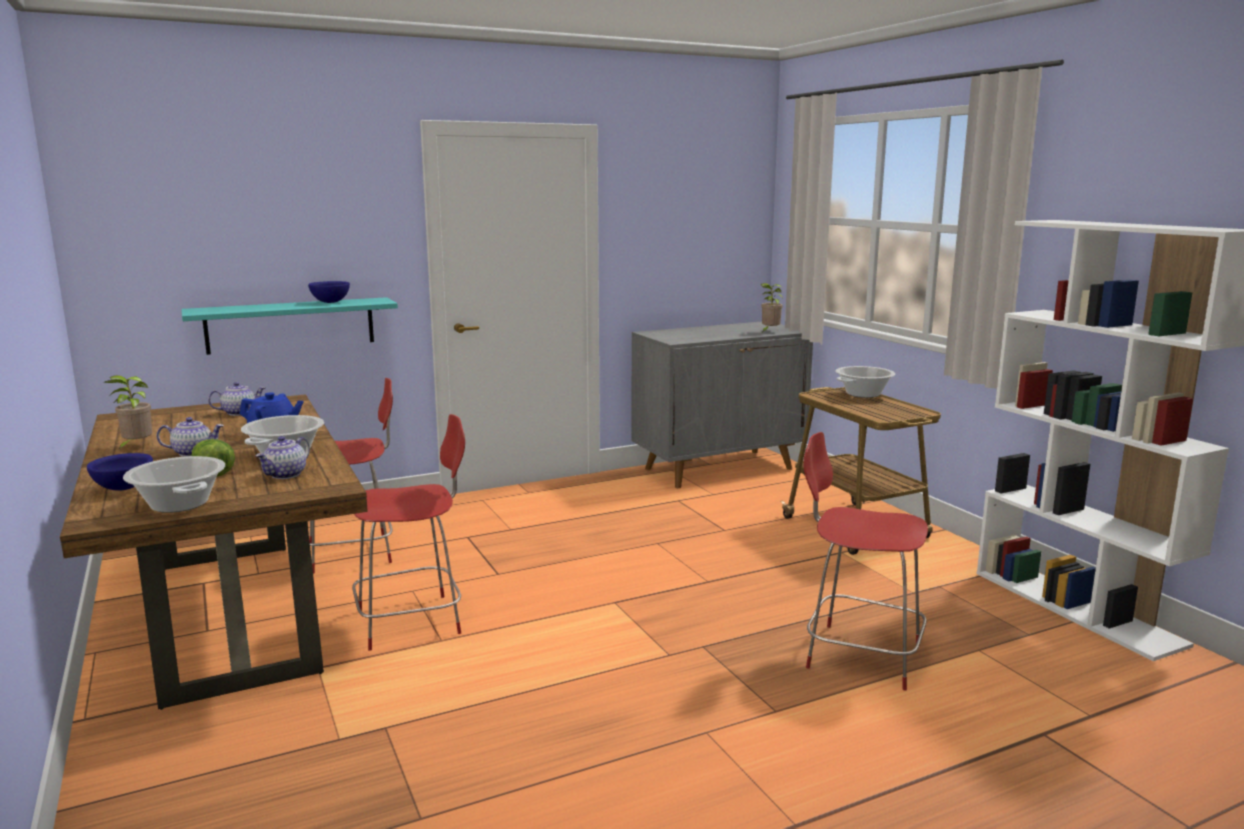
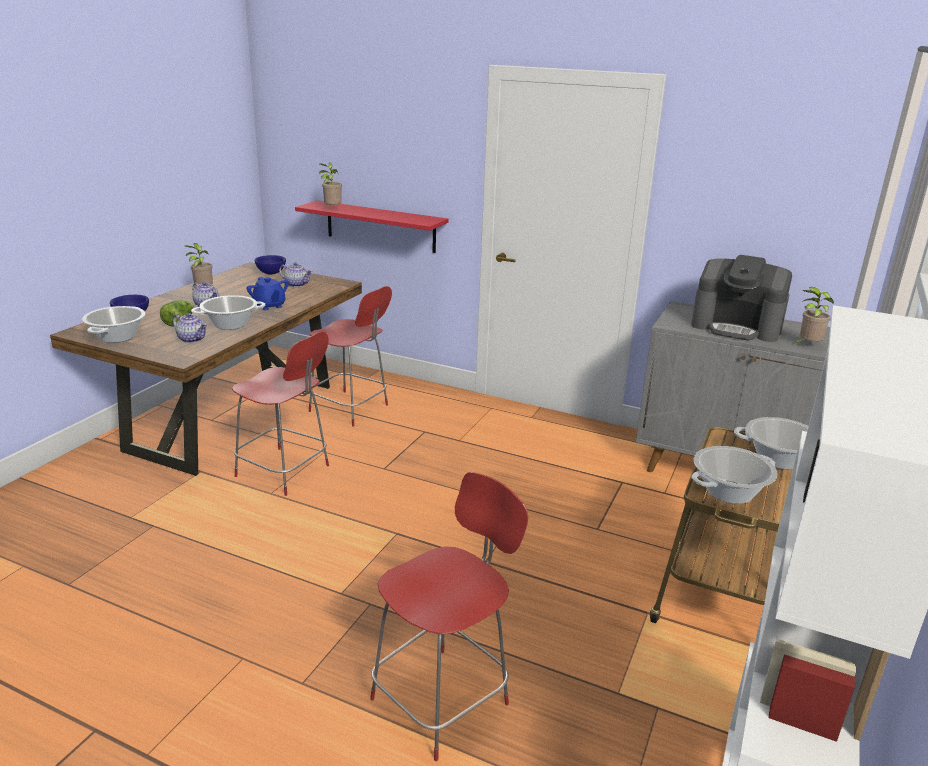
camera: 50 degrees right, 10 degrees up
(240, 310) = (331, 209): none -> potted plant
(286, 475) = (192, 339): teapot -> teapot turned 135 degrees counterclockwise
(291, 325) = (380, 226): turquoise shelf -> red shelf
(331, 302) = (399, 215): blue bowl -> blue bowl (271, 273)
(711, 333) = (736, 327): none -> coffee machine
(858, 655) = (443, 698): red chair -> red chair turned 60 degrees clockwise
(887, 413) = (729, 492): none -> cooking pot

